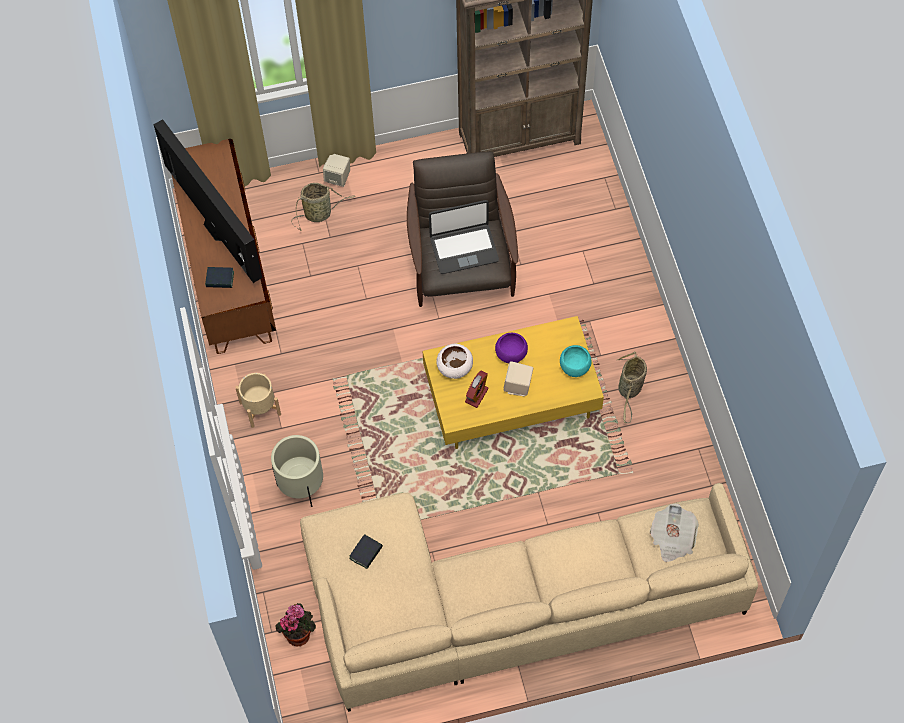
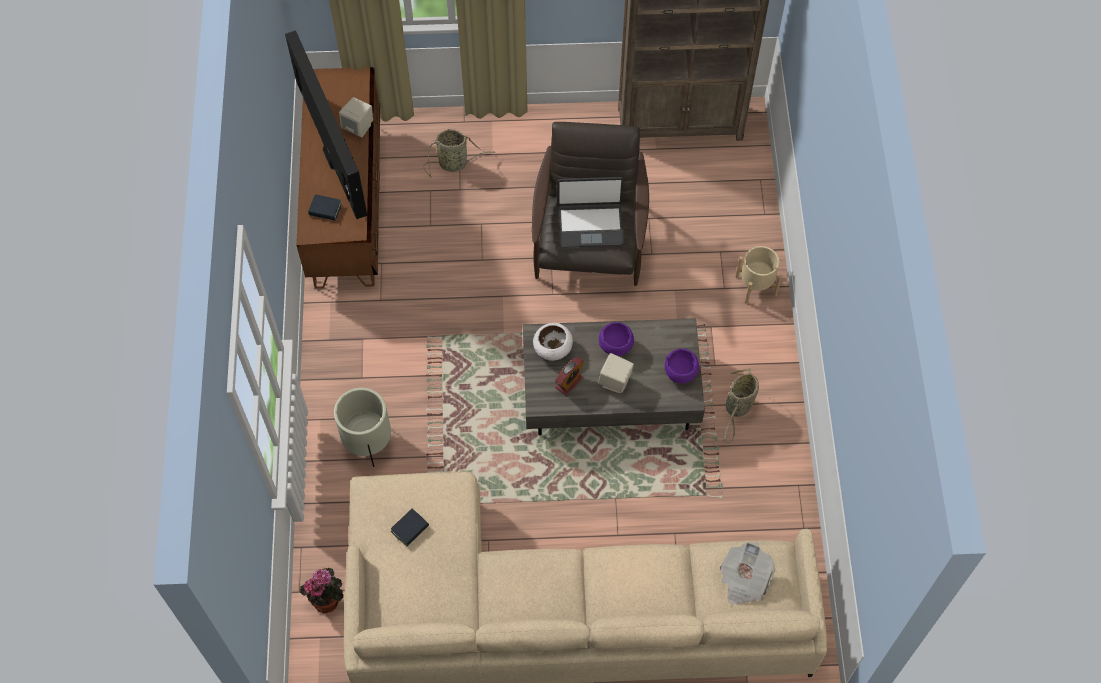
camera: 10 degrees right, 0 degrees up
(260, 408) = (345, 353): beige planter -> beige planter (755, 285)
(338, 178) = (482, 130): beige speaker -> beige speaker (358, 127)
(511, 398) = (609, 392): yellow coffee table -> grey coffee table
(574, 367) = (680, 372): turquoise bowl -> purple bowl

